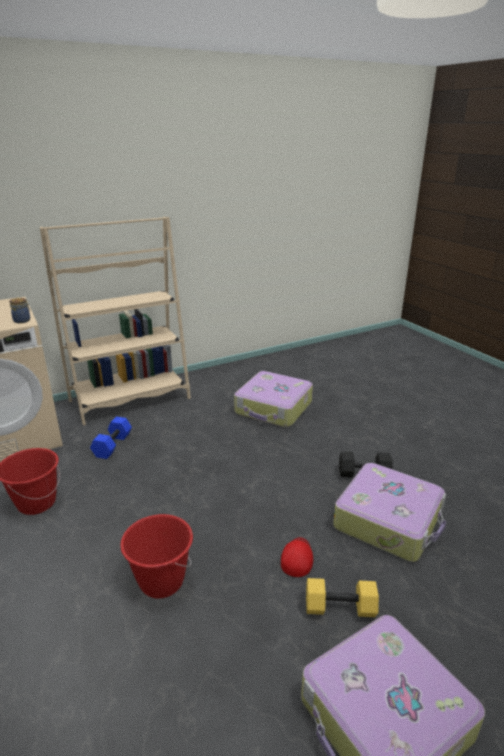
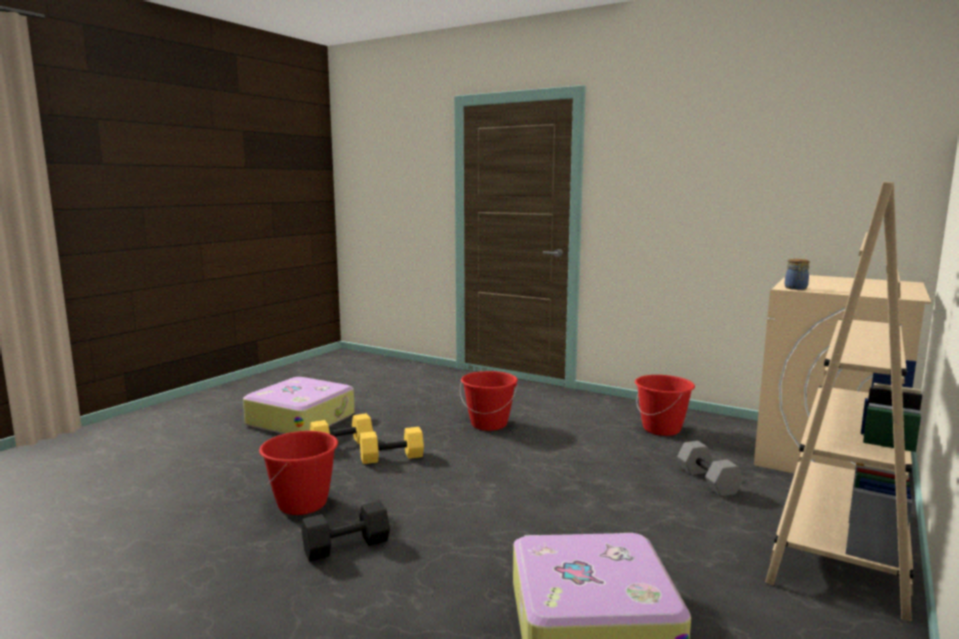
camera: 150 degrees right, 15 degrees down
(112, 445) = (709, 481): blue dumbbell -> grey dumbbell
(297, 558) = (392, 457): red cap -> yellow dumbbell
(389, 521) = (303, 504): suitcase -> red bucket

